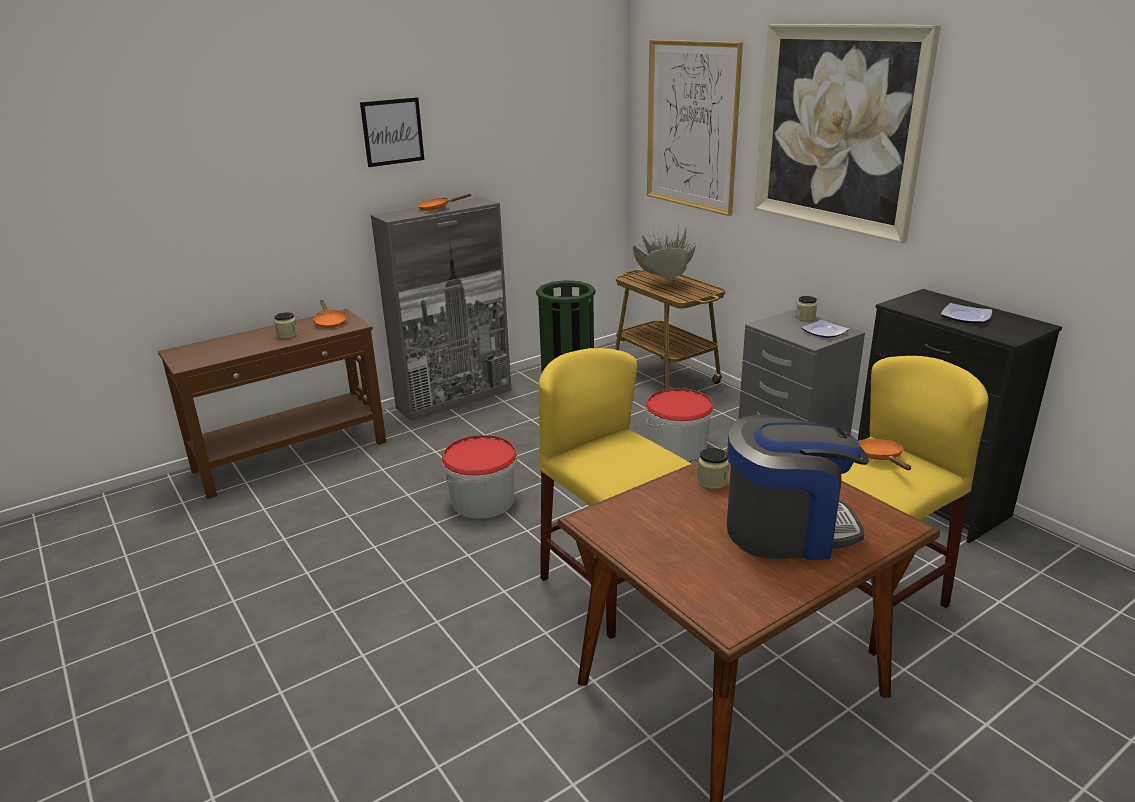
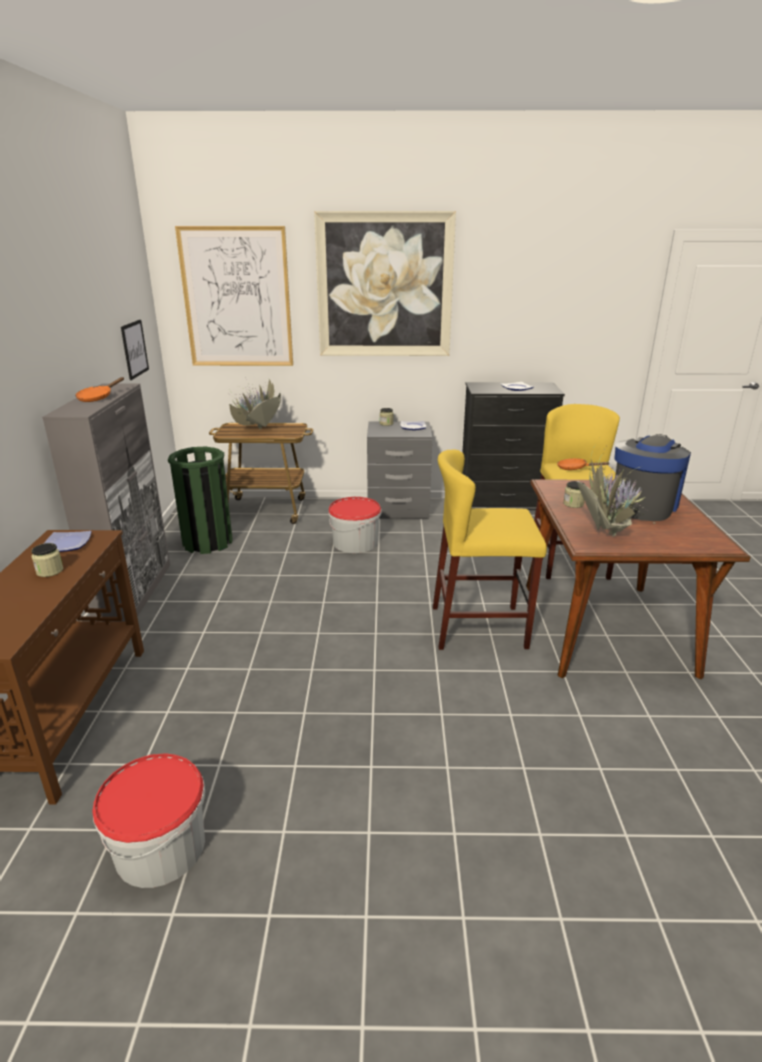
camera: 55 degrees left, 0 degrees up
(330, 322) = (66, 544): orange frying pan -> plate
(392, 132) = (36, 319): picture -> picture (134, 349)
(483, 500) = (311, 637): bucket -> bucket (161, 846)
(644, 523) = (604, 534): none -> potted plant

